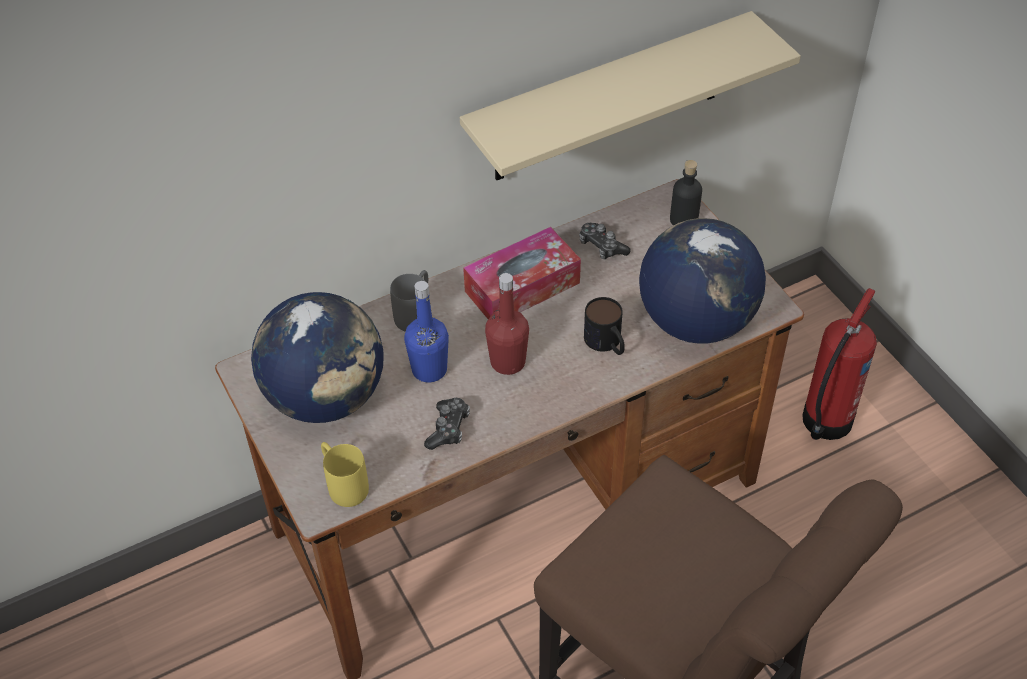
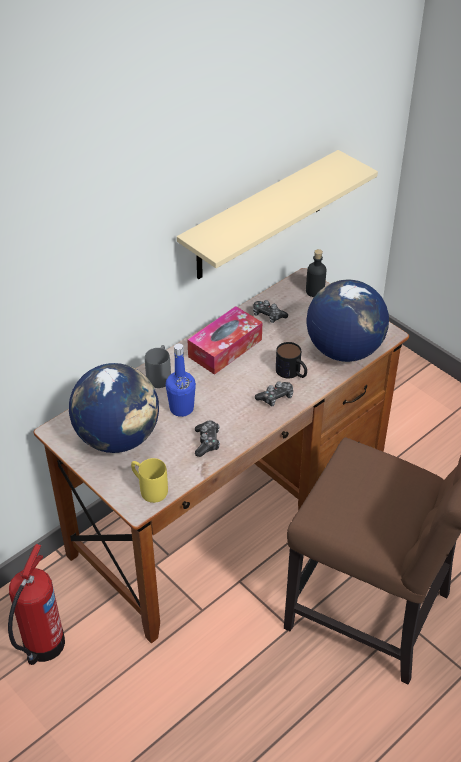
camera: 15 degrees left, 5 degrees down
(508, 362) = (232, 395): red bottle -> none
(570, 378) = (276, 397): none -> game controller
(824, 422) = (413, 418): fire extinguisher -> fire extinguisher (42, 646)

